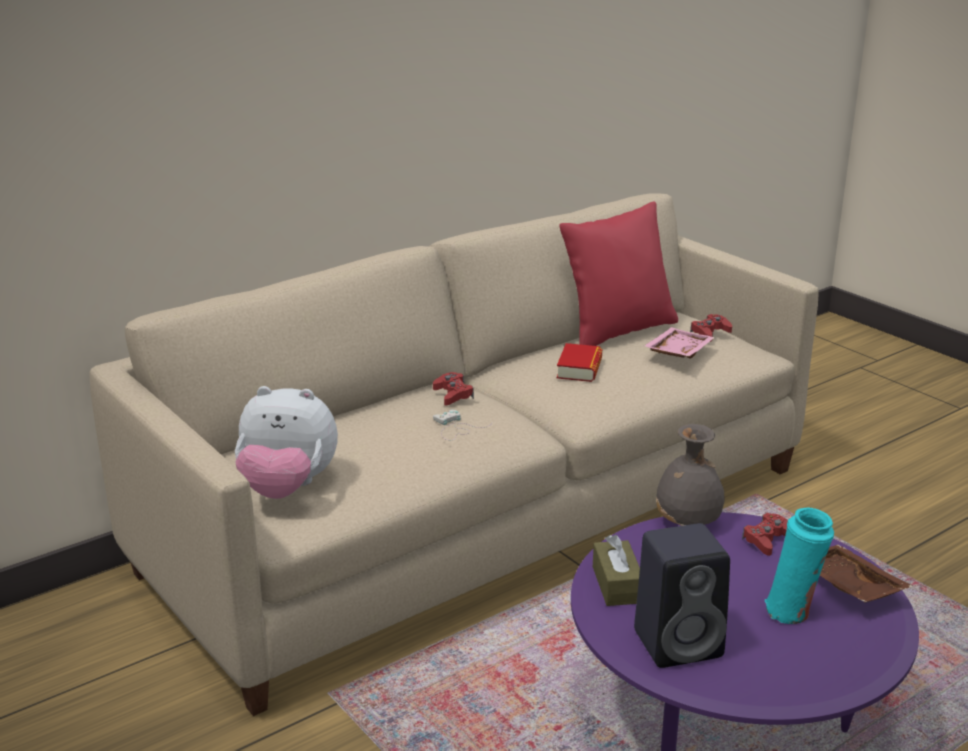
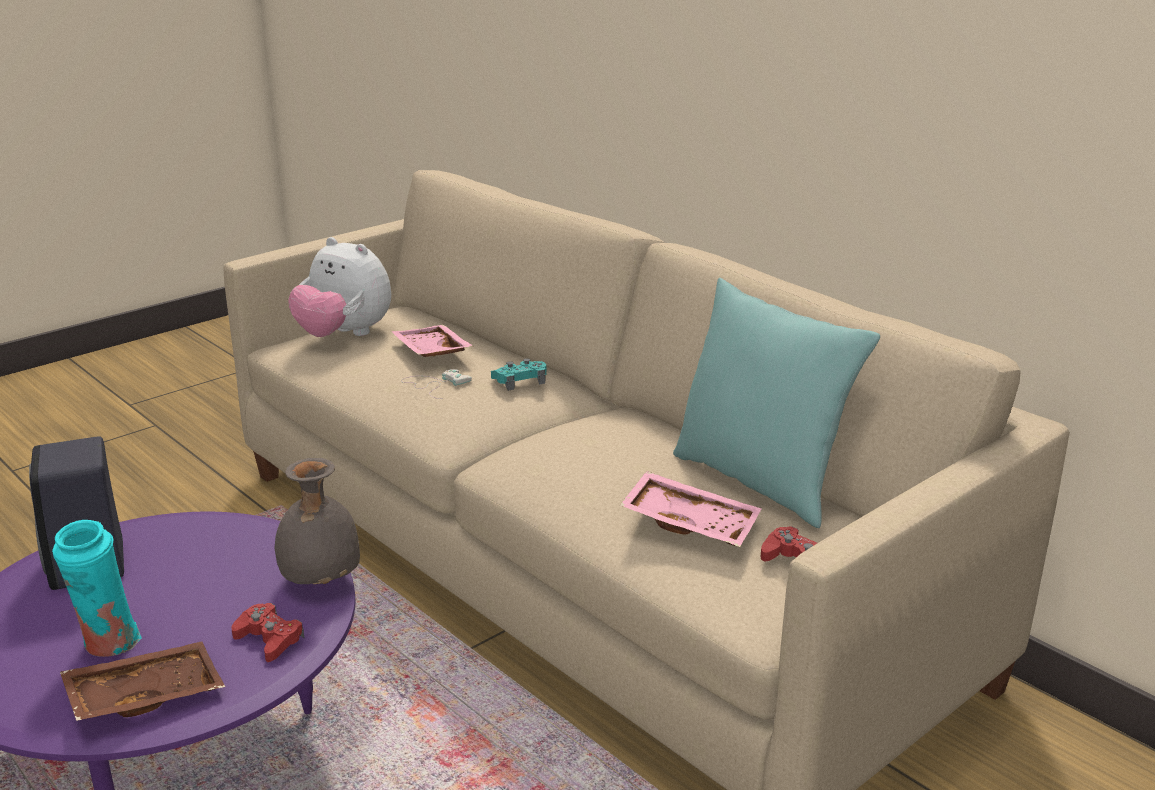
camera: 85 degrees right, 0 degrees up
(287, 488) = (344, 335): plush toy -> plush toy turned 60 degrees counterclockwise
(376, 433) = (430, 352): none -> pink tray
(453, 394) = (520, 380): red game controller -> turquoise game controller
(579, 368) = (604, 447): book -> none
(617, 332) = (760, 481): red pillow -> turquoise pillow
(617, 584) = (206, 532): brown tissue box -> none

